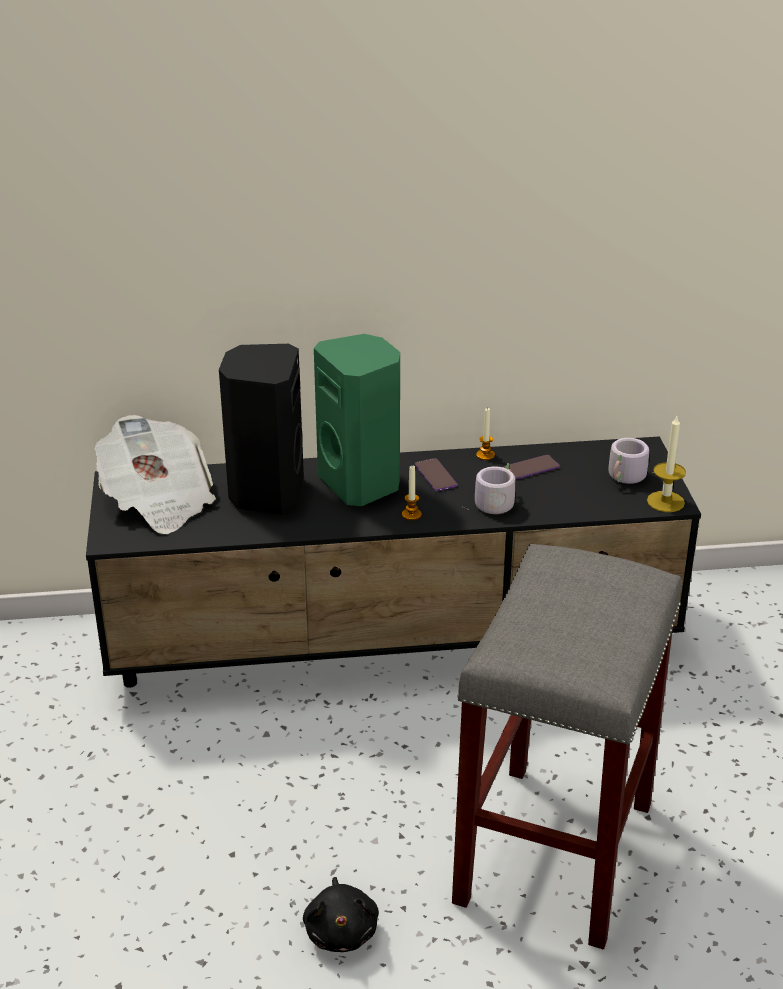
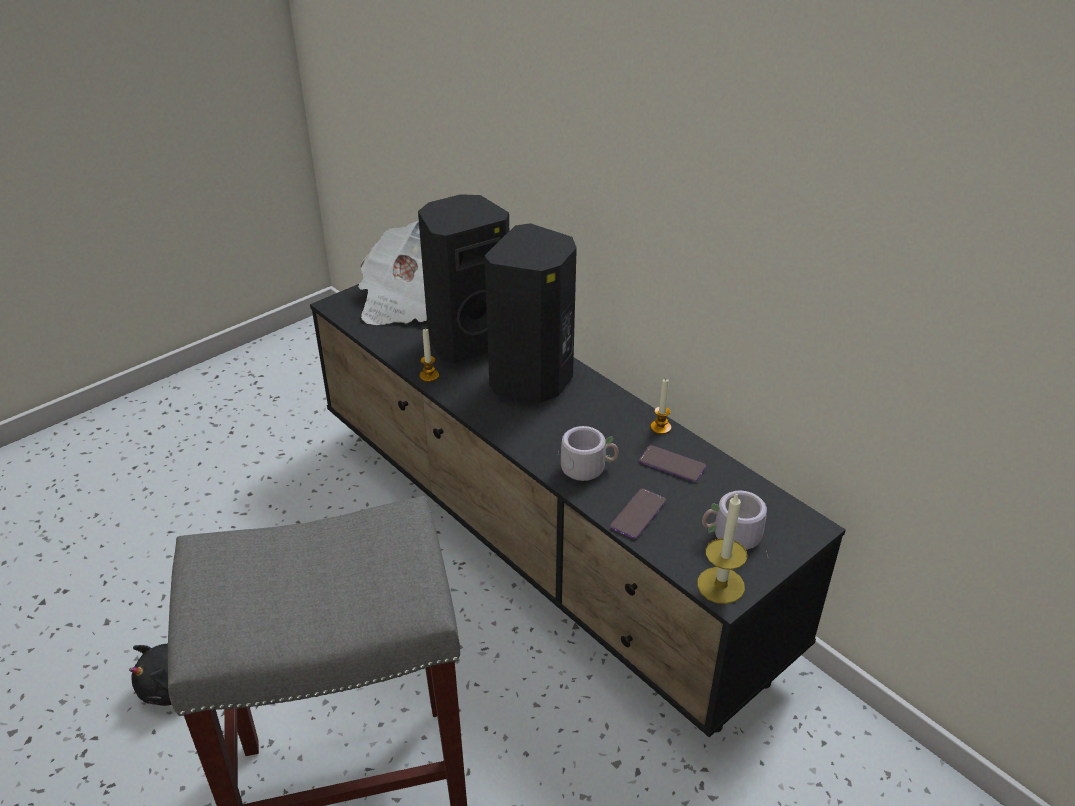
camera: 55 degrees right, 5 degrees up
(362, 484) = (534, 380): green speaker -> black speaker
(411, 514) = (515, 427): candle -> candle (429, 376)
(435, 475) = (592, 413): phone -> phone (638, 514)

